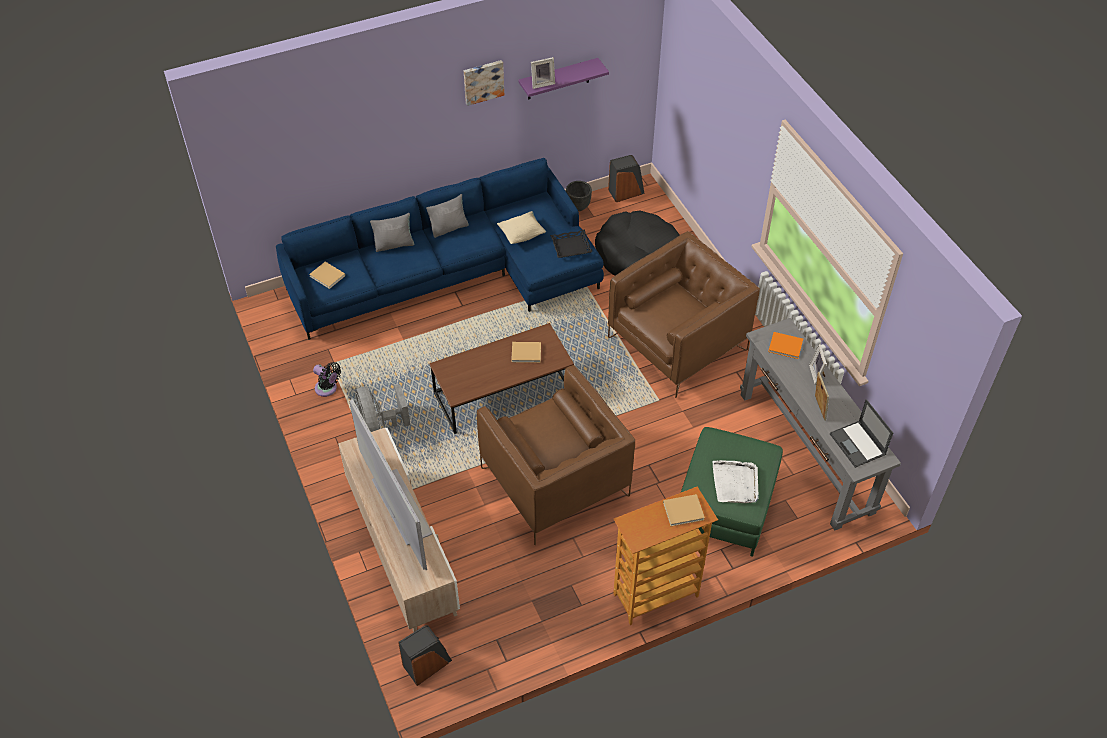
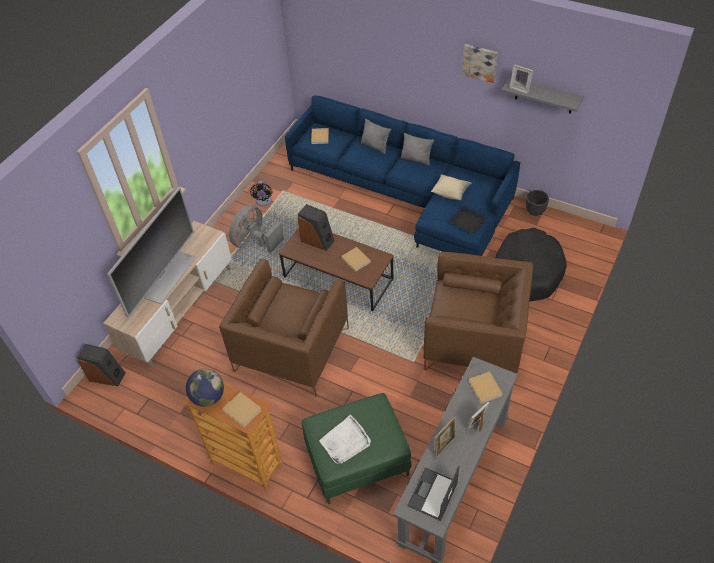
camera: 55 degrees right, 0 degrees up
(558, 79) = (544, 96): purple shelf -> grey shelf
(626, 192) = (579, 226): speaker -> speaker (317, 240)
(644, 529) = (208, 397): none -> globe
(786, 346) = (485, 389): orange book -> beige book

